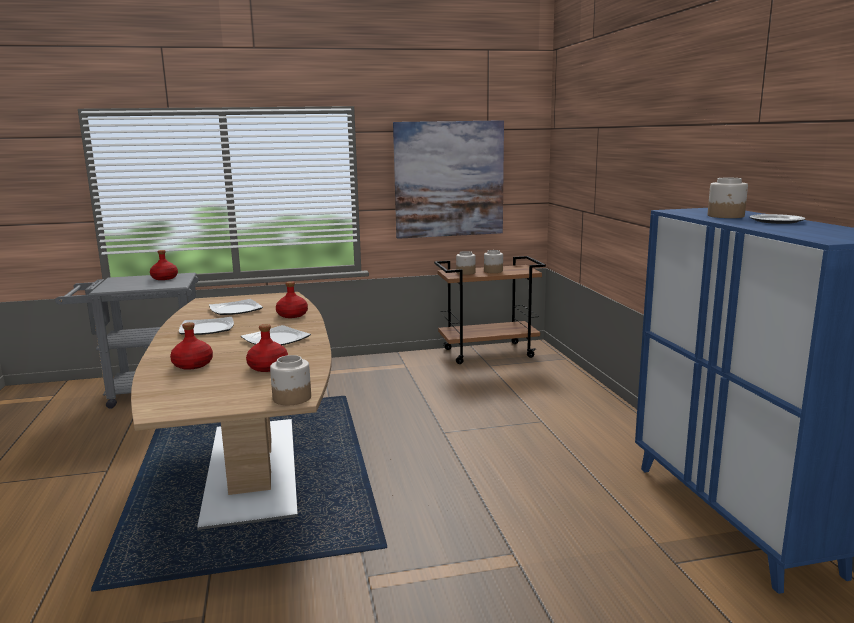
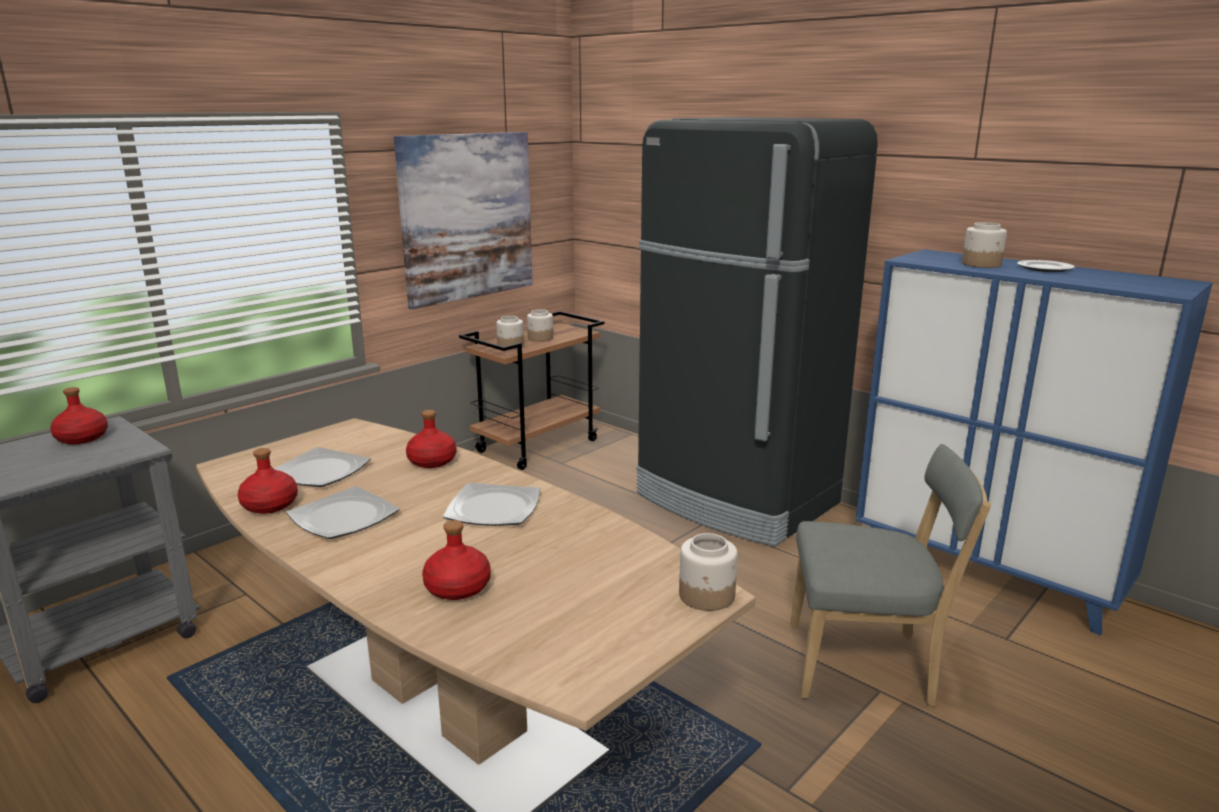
camera: 35 degrees left, 5 degrees up
(268, 367) = (577, 557): red bottle -> red bottle (270, 505)
(526, 536) = (867, 665): none -> grey chair
(583, 414) = (736, 500): none -> black fridge

